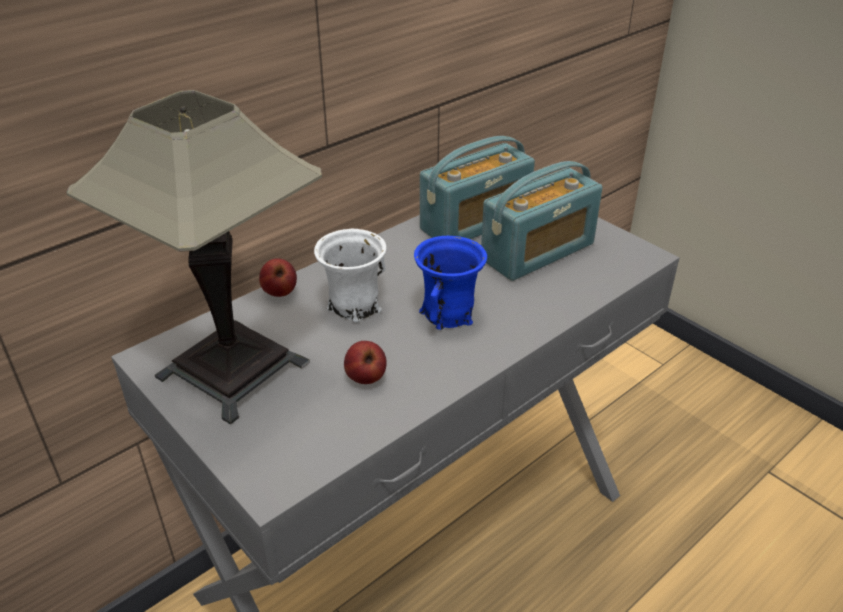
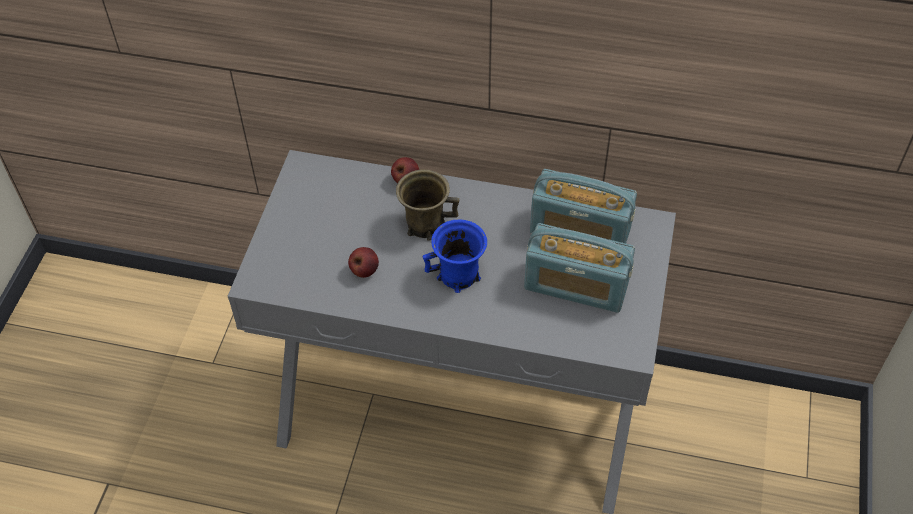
camera: 55 degrees right, 15 degrees up
(232, 369) = (321, 207): table lamp -> none
(354, 305) = (425, 223): white mug -> brown mug

